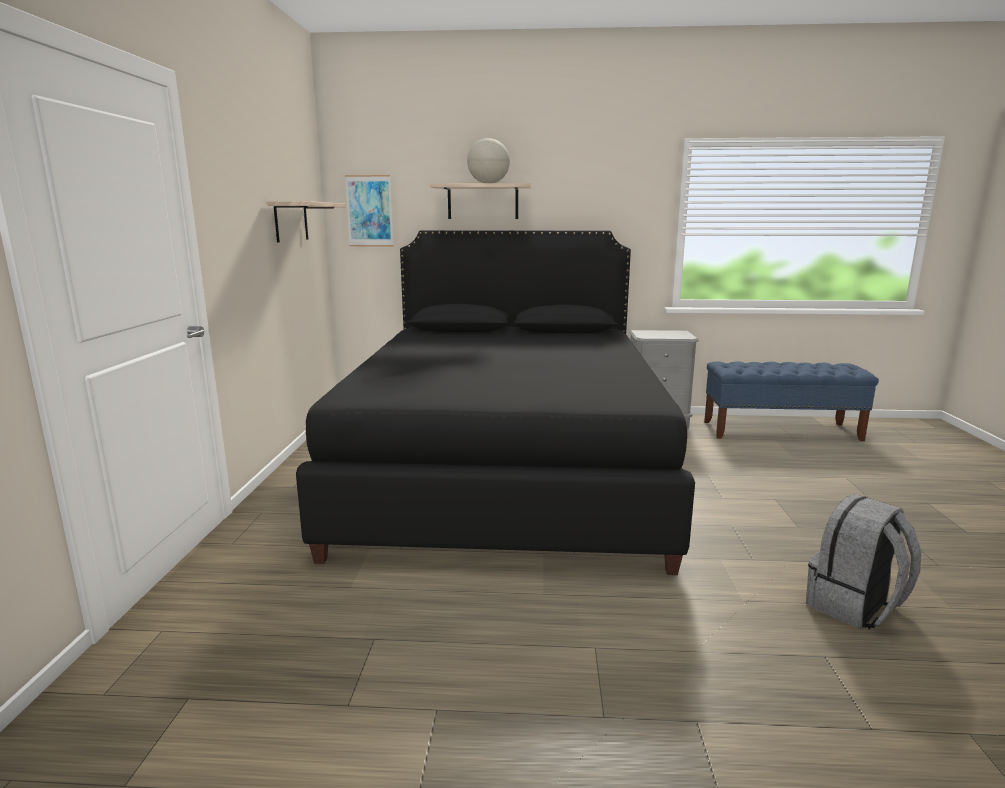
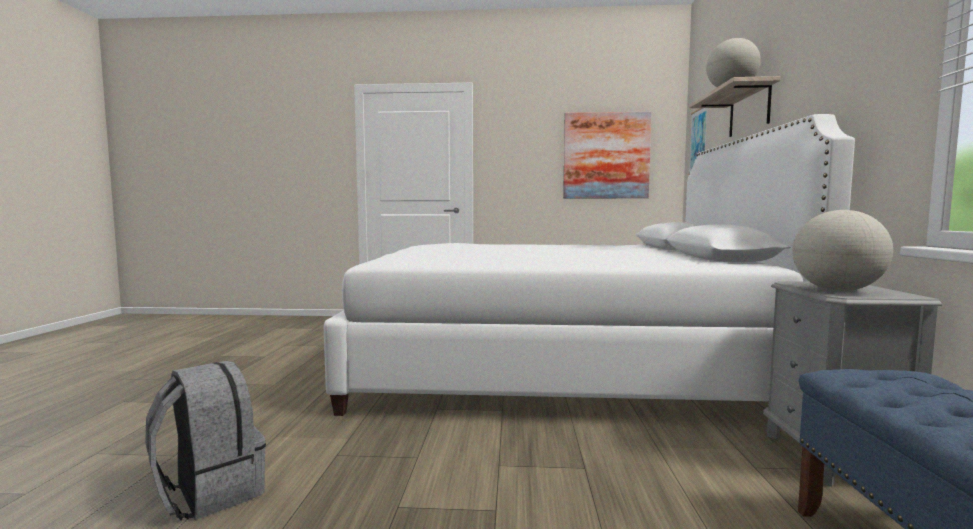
camera: 90 degrees right, 10 degrees down
(291, 221) = (606, 156): shelf -> picture
(505, 469) = (557, 367): black bed -> white bed
(672, 335) = (837, 290): none -> globe

